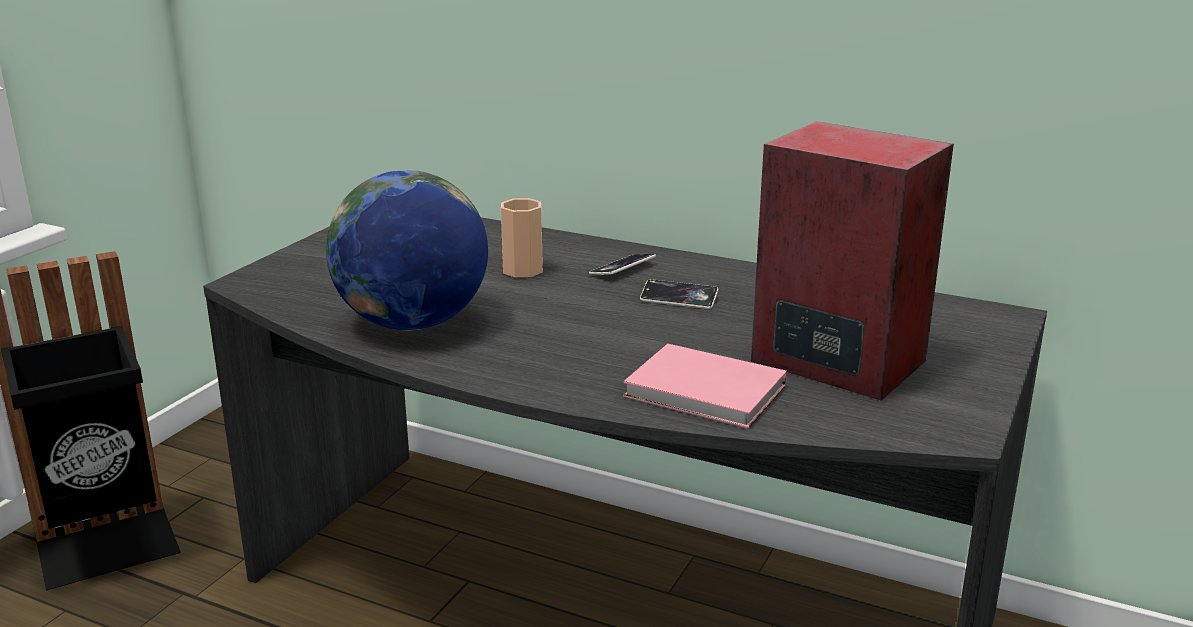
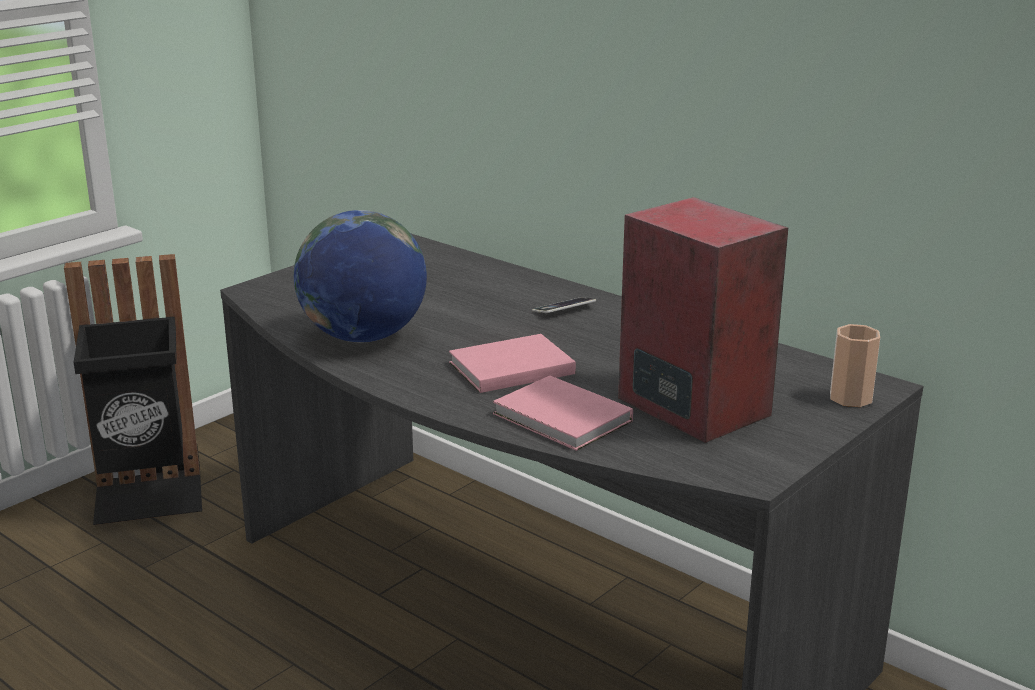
camera: 15 degrees right, 0 degrees up
(522, 270) = (478, 302): cup -> cup (850, 398)
(604, 341) = (508, 368): none -> pink book
(678, 299) = (594, 340): phone -> none

